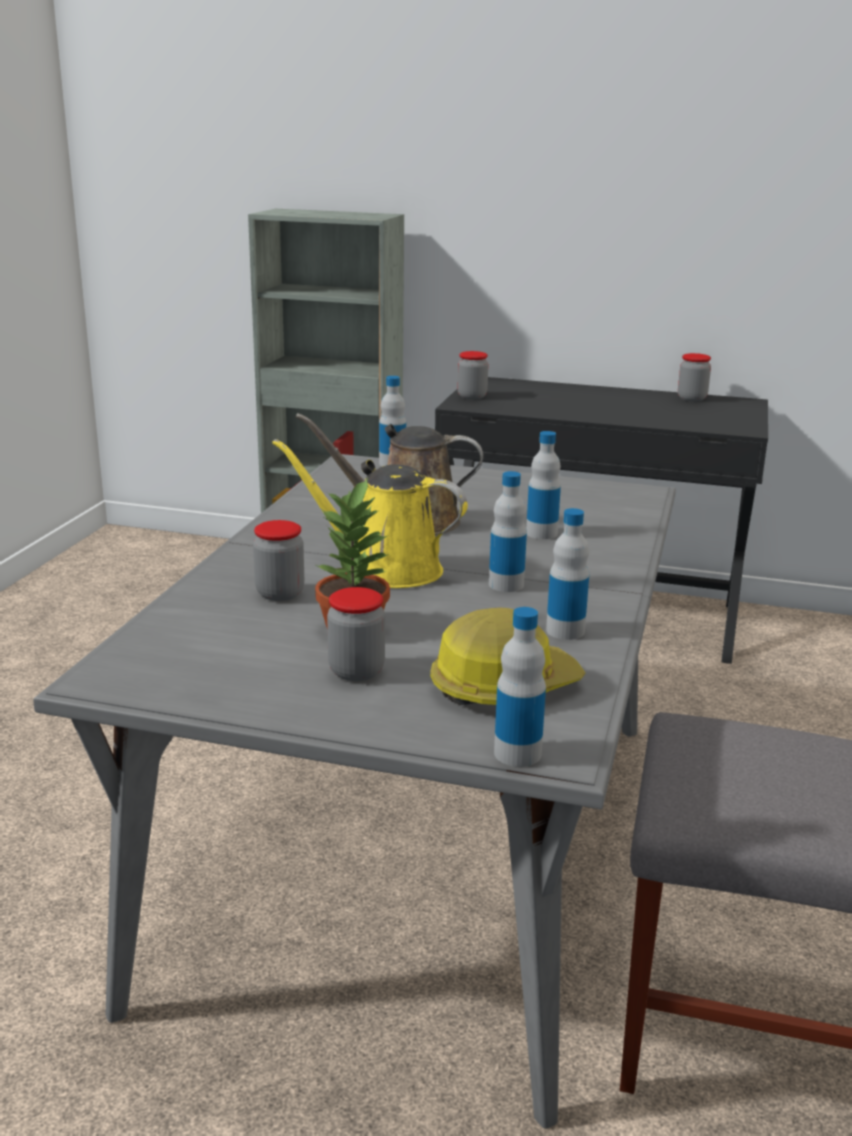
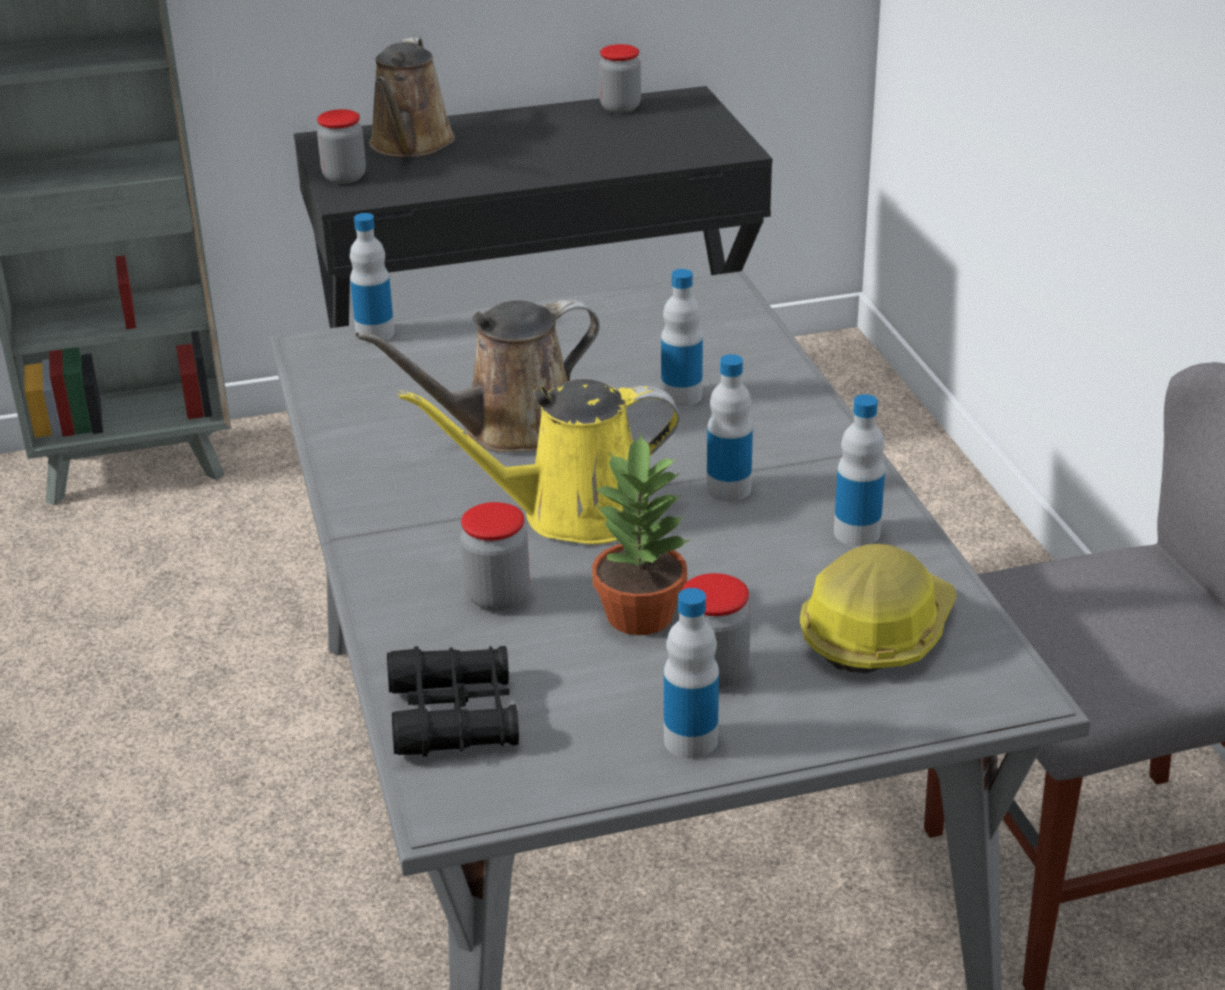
camera: 30 degrees left, 10 degrees up
(167, 640) = (454, 716): none -> black binoculars
(517, 753) = (978, 708): bottle -> bottle (690, 740)
(532, 391) = (410, 145): none -> brown watering can

